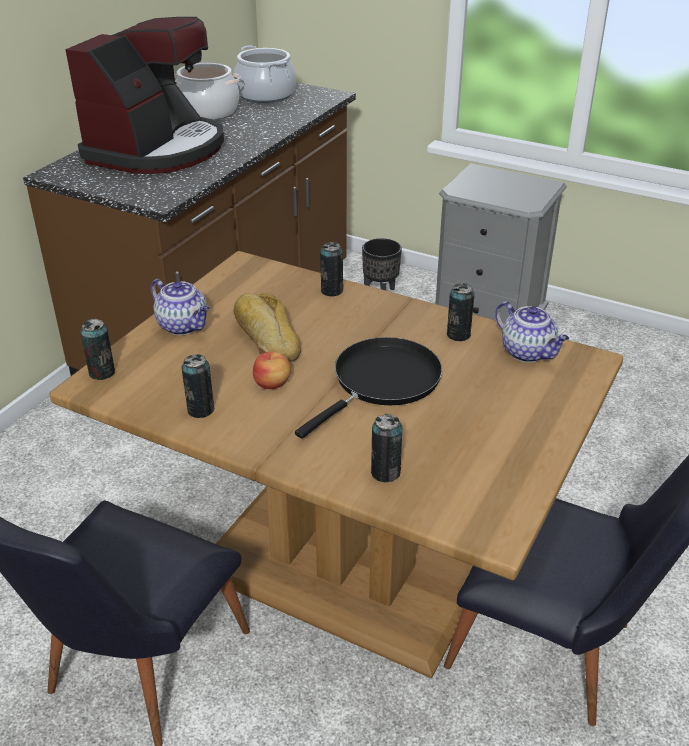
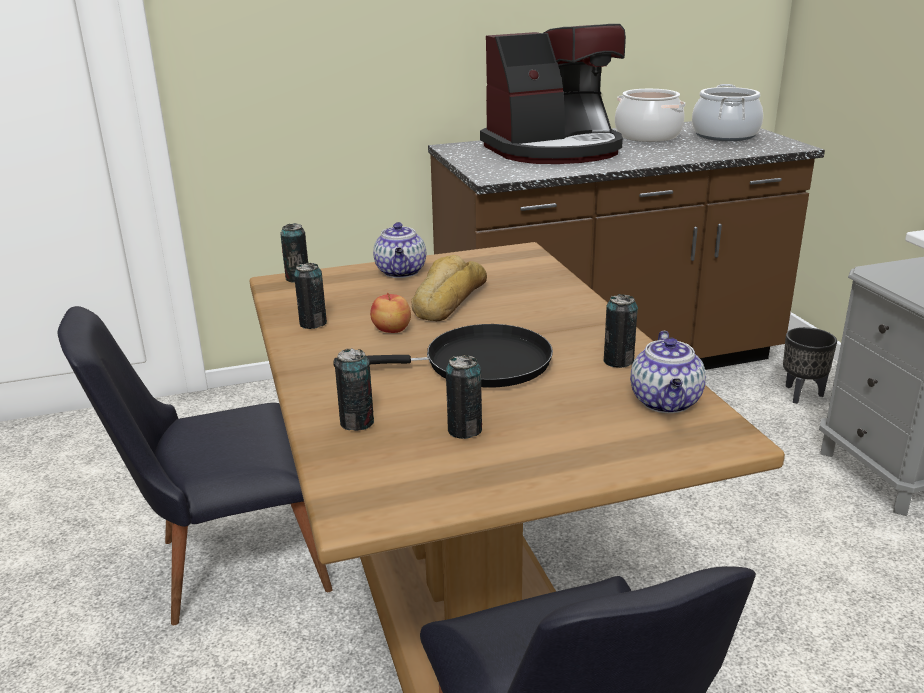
camera: 45 degrees right, 10 degrees down
(332, 291) = (560, 290): can -> can (464, 430)

